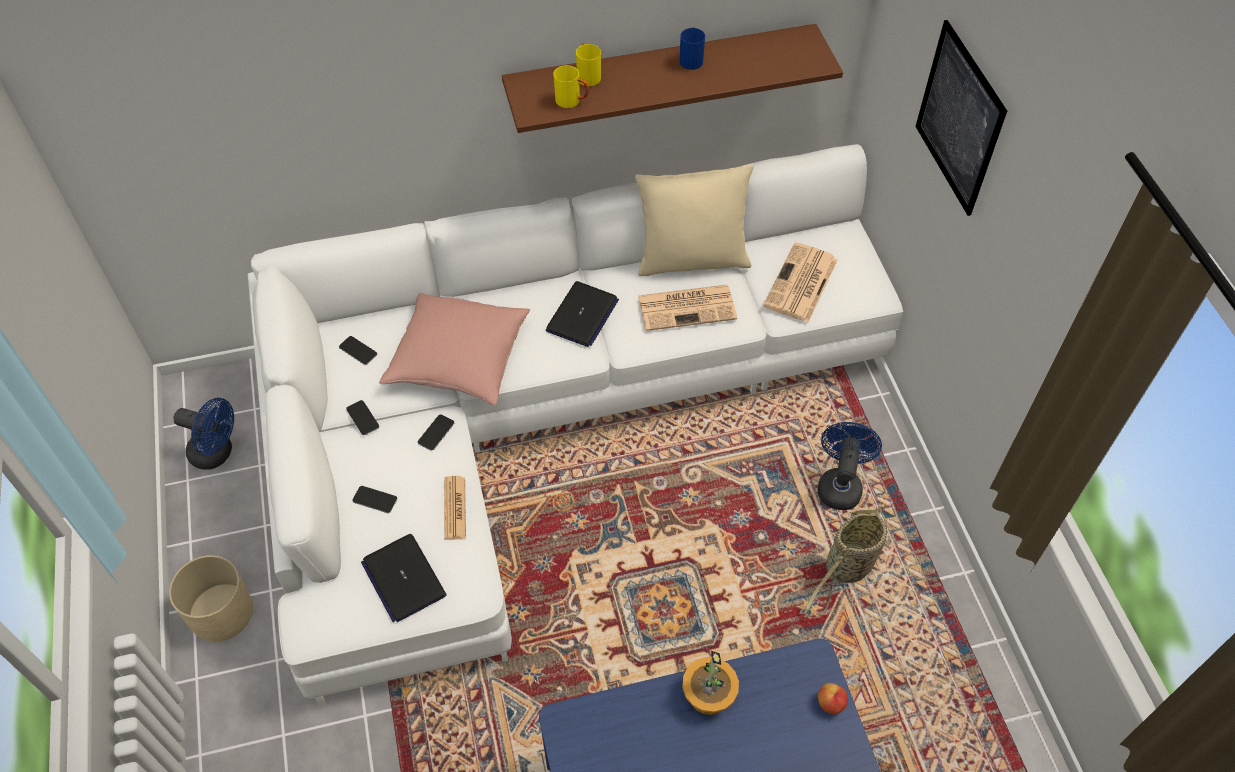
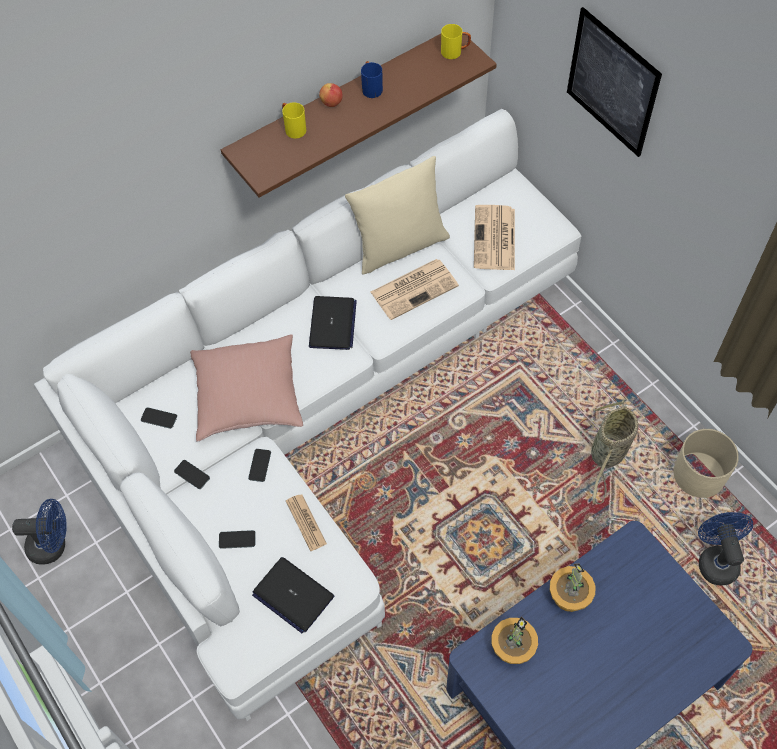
camera: 20 degrees left, 5 degrees up
(221, 613) = (126, 678): beige planter -> beige planter (699, 475)
(572, 101) = (292, 156): yellow mug -> yellow mug (455, 52)
(616, 727) = (512, 647): none -> potted plant
(830, 704) = (659, 568): apple -> apple (331, 103)
(840, 484) = (574, 389): blue fan -> blue fan (716, 559)

